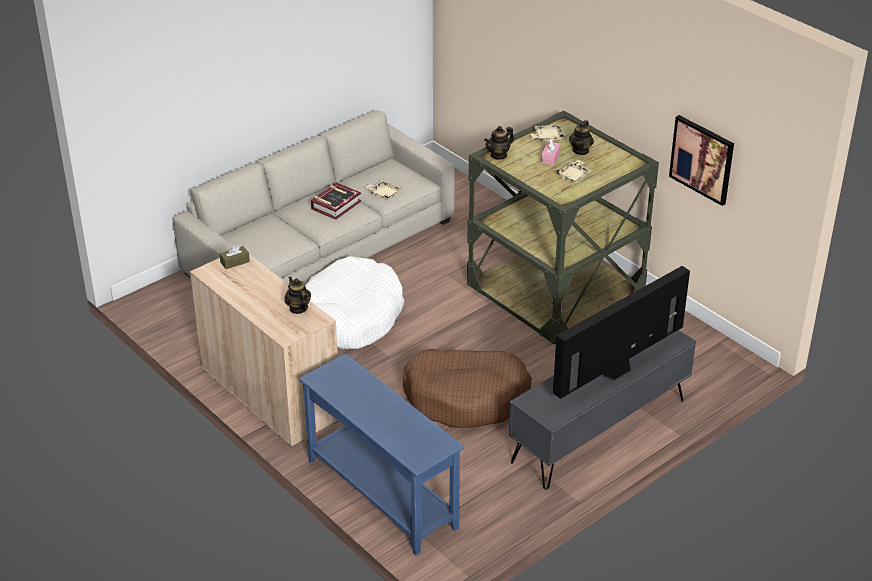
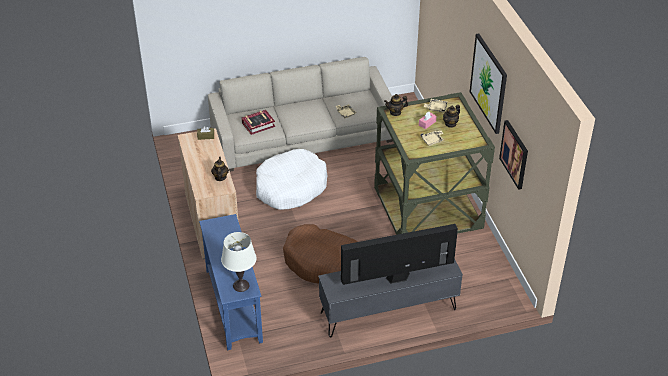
camera: 25 degrees right, 5 degrees up
(336, 205) = (311, 113): book -> book (258, 124)
(426, 443) = (241, 285): none -> white table lamp
(625, 77) = (489, 83): none -> picture

